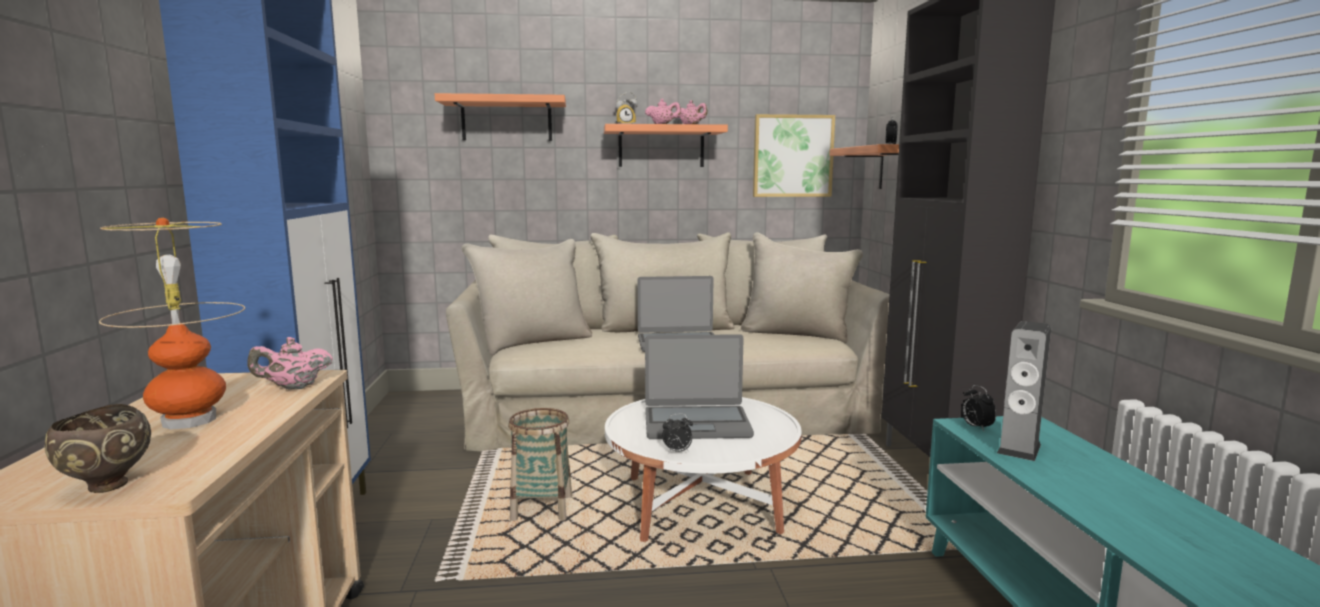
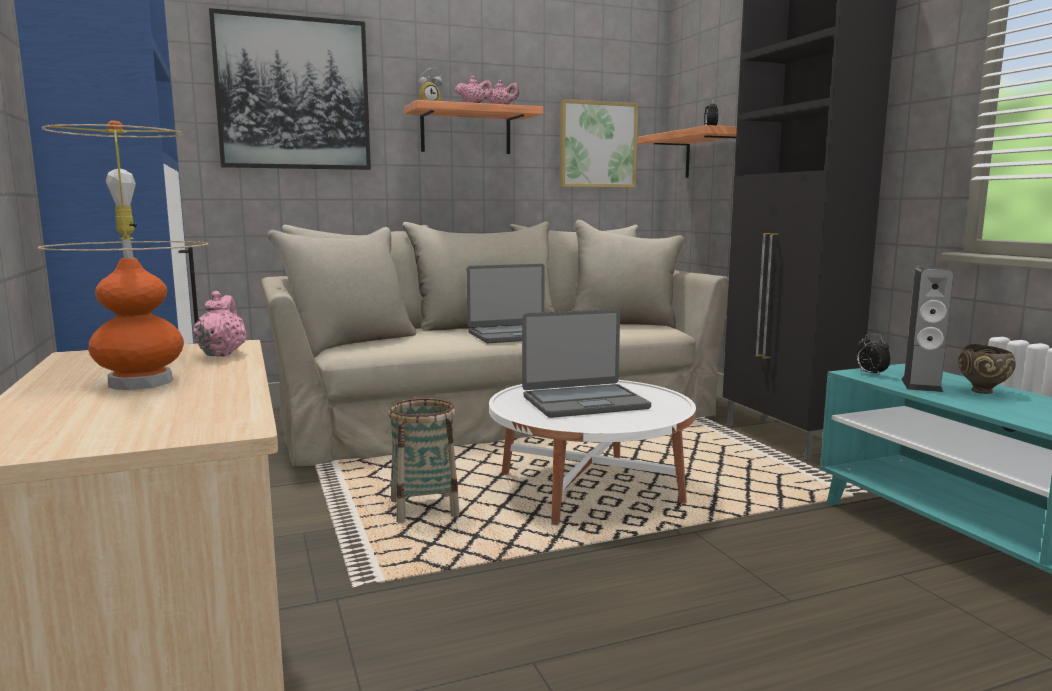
camera: 15 degrees left, 0 degrees up
(107, 487) = (144, 433): brown bowl -> brown bowl (983, 391)
(293, 387) = (222, 354): pink teapot -> pink teapot turned 120 degrees clockwise
(506, 120) = (293, 94): shelf -> picture
(677, 452) = (590, 424): alarm clock -> none

